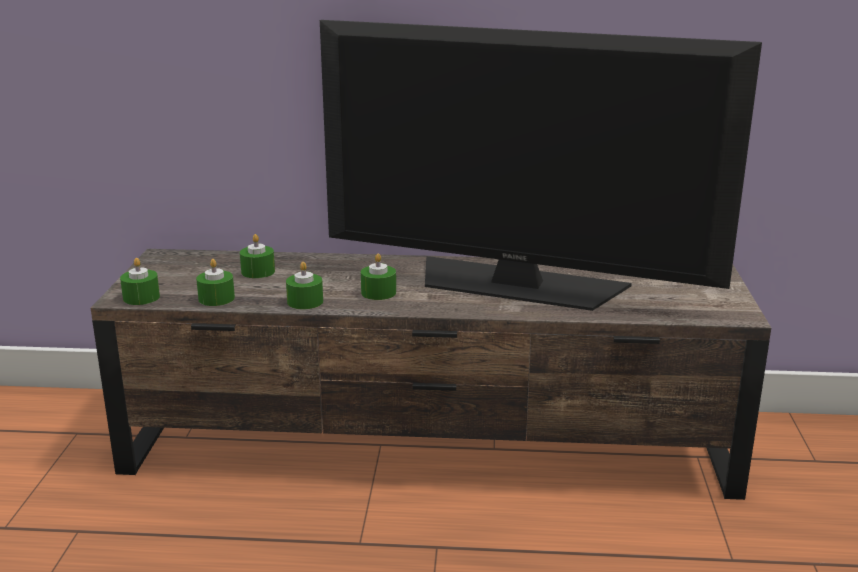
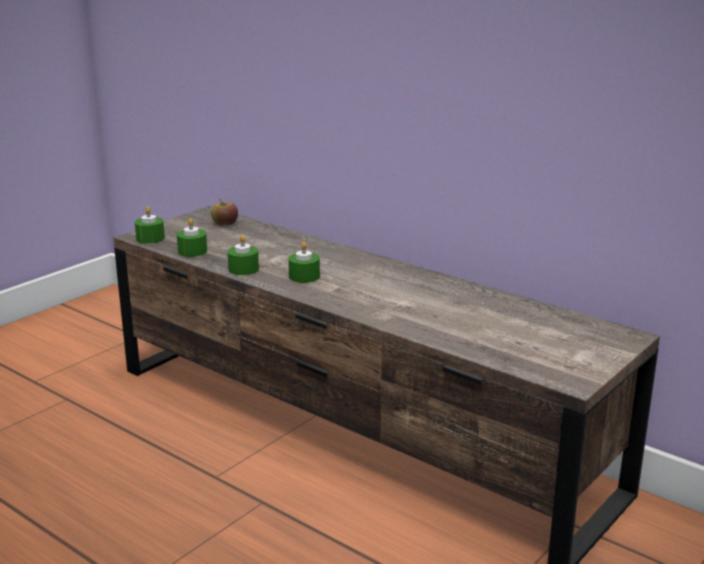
camera: 35 degrees right, 0 degrees up
(202, 262) = (224, 224): none -> apple
(258, 271) = (249, 239): green candle -> none
(516, 285) = (419, 299): television -> none

